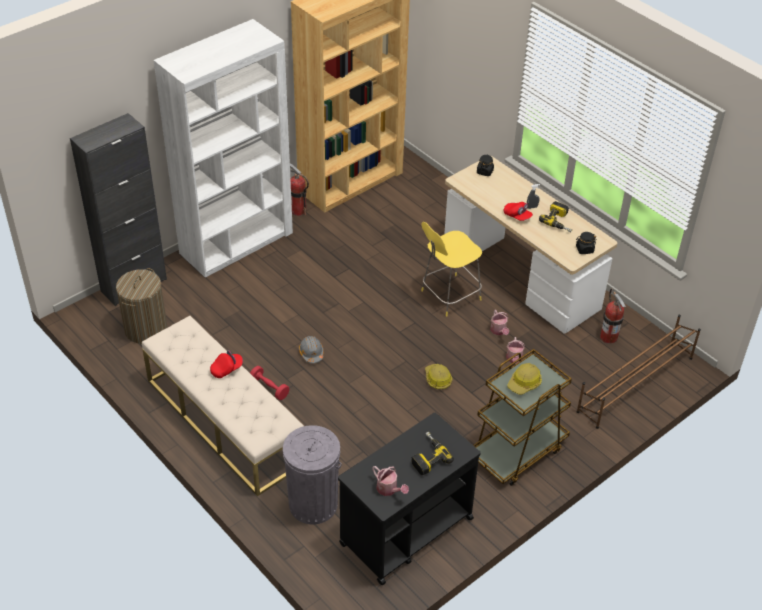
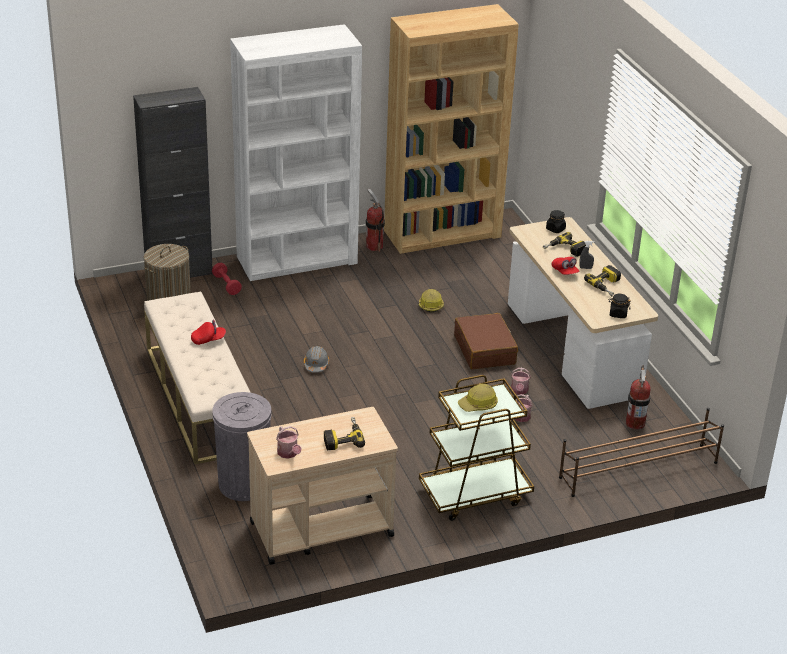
camera: 20 degrees right, 10 degrees down
(269, 388) = (258, 383): red dumbbell -> red dumbbell (226, 285)
(405, 531) = (320, 529): black cart -> beige cart
(437, 379) = (429, 415): hard hat -> hard hat (430, 305)
(449, 296) = (485, 350): yellow stool -> brown suitcase
(505, 192) = (565, 250): none -> power drill

